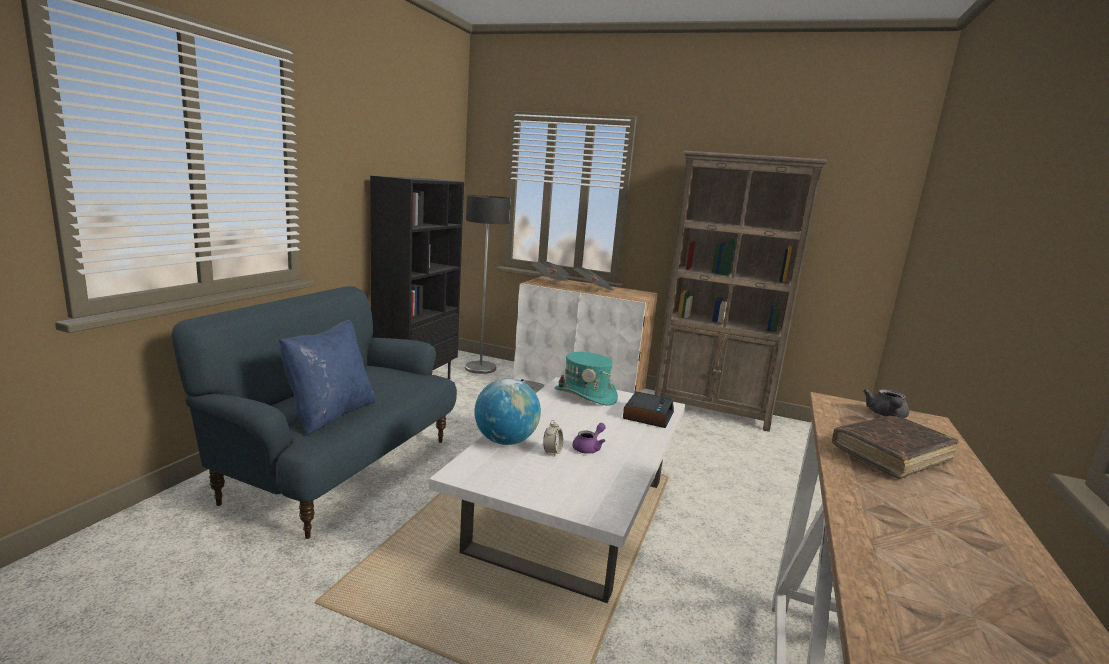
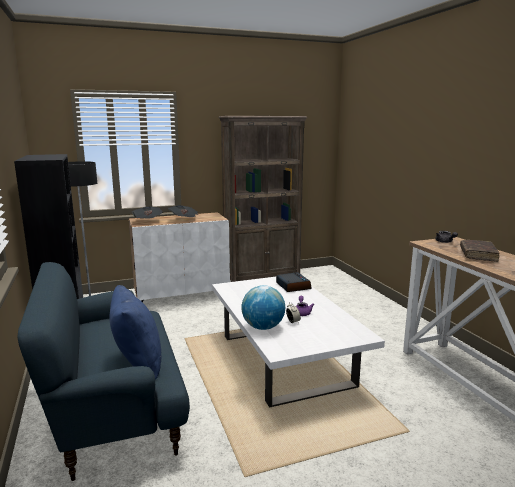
camera: 40 degrees left, 0 degrees up
(585, 395) = (247, 287): turquoise hat -> none

